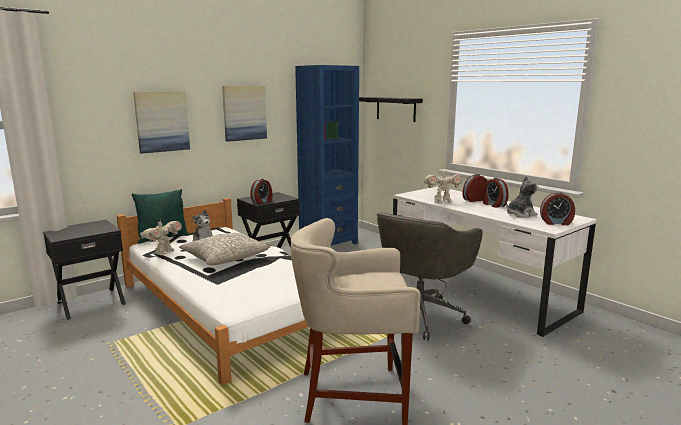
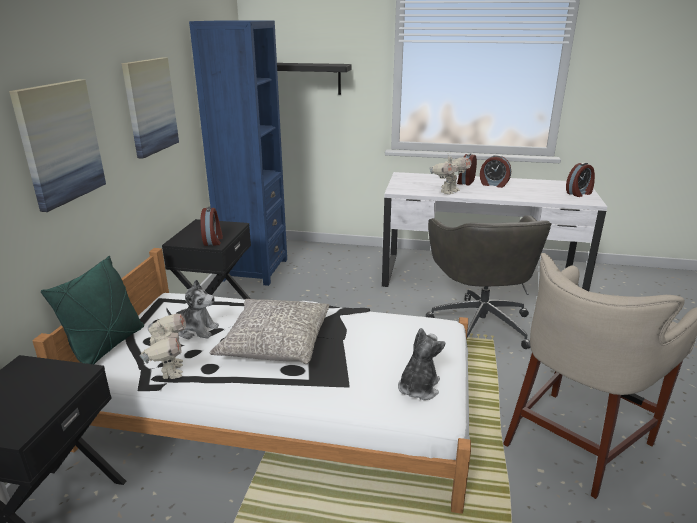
camera: 40 degrees left, 10 degrees up
(520, 214) = (537, 191): plush toy -> plush toy (418, 387)

